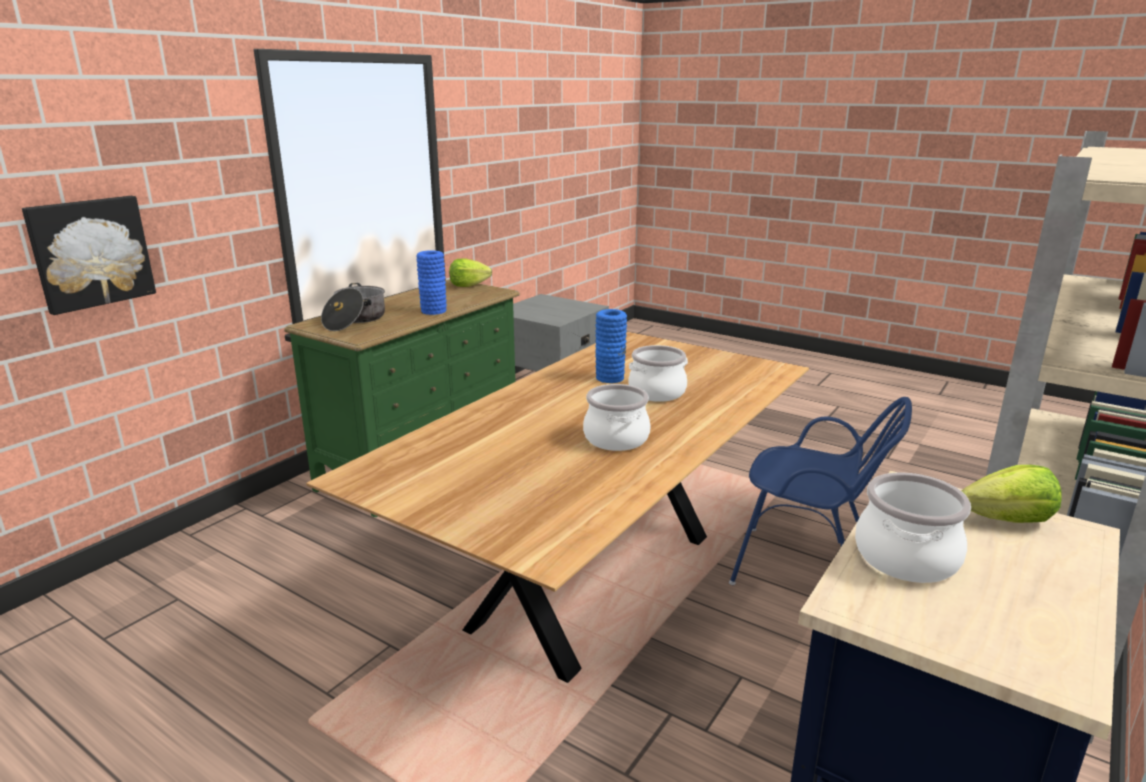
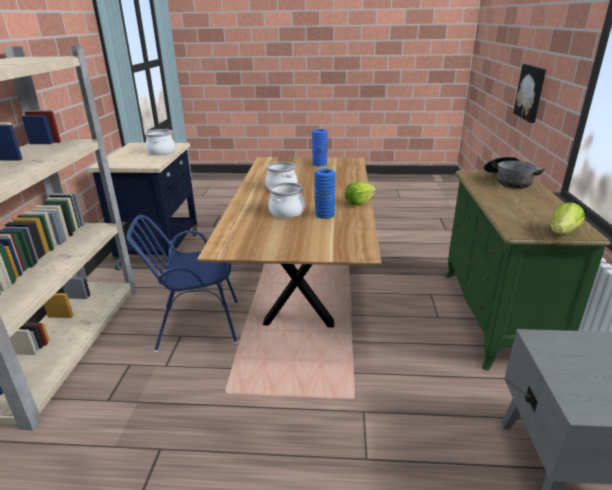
camera: 150 degrees right, 5 degrees up
(434, 311) = (493, 198): blue vase -> blue vase (319, 164)
(1008, 520) = (124, 163): lettuce -> lettuce (359, 203)

